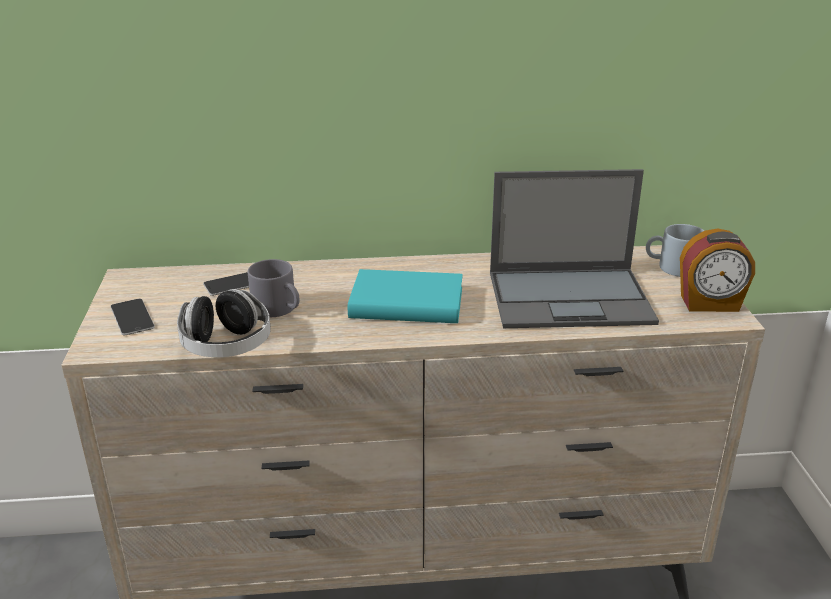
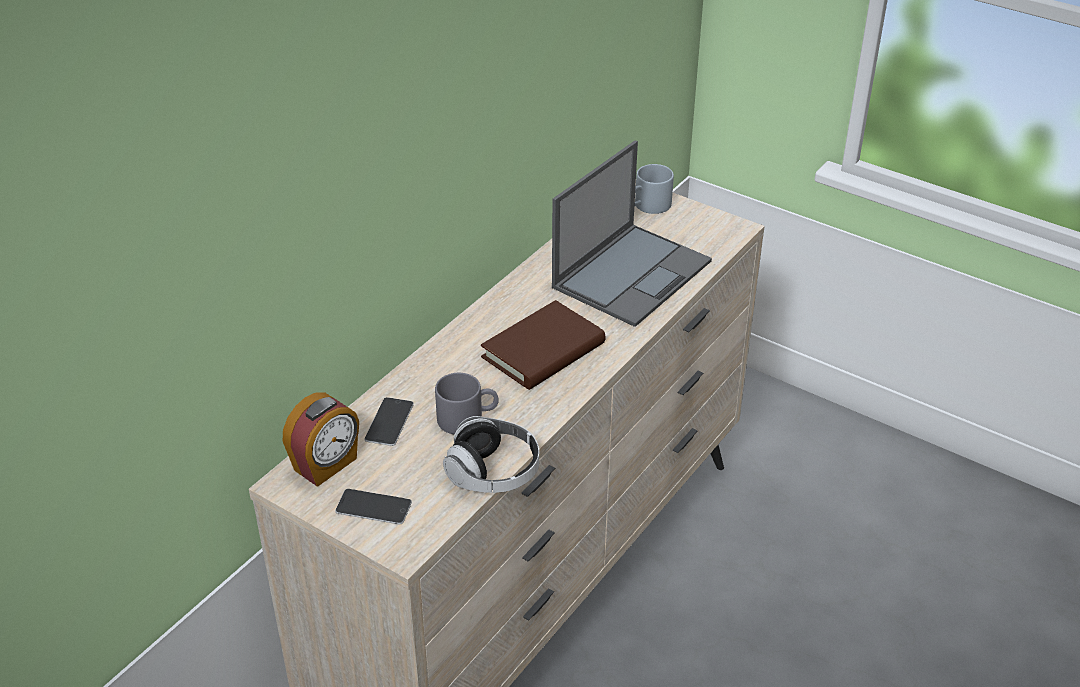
camera: 50 degrees left, 10 degrees up
(406, 303) = (543, 351): turquoise book -> brown book
(709, 304) = (712, 225): alarm clock -> alarm clock (326, 465)

